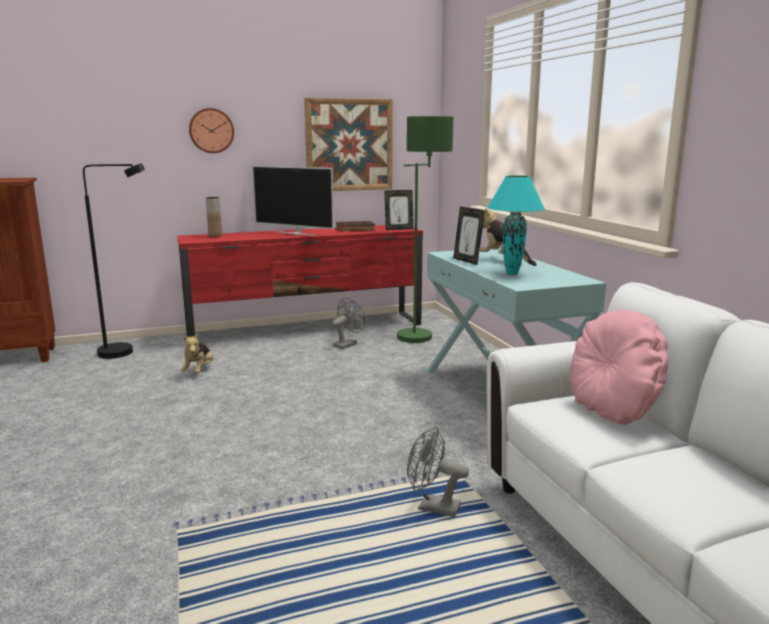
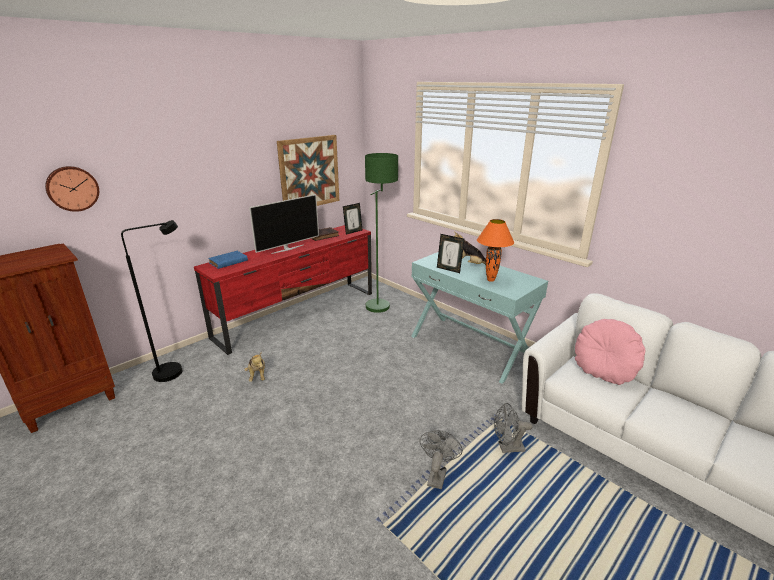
camera: 25 degrees left, 10 degrees up
(211, 130) = (210, 177): wall clock -> wall clock (72, 188)
(215, 235) = (227, 262): brown vase -> blue book
(296, 233) = (287, 249): television -> television turned 45 degrees counterclockwise
(347, 344) = (340, 323): grey fan -> grey fan (437, 474)
(511, 273) = (490, 280): turquoise table lamp -> orange table lamp

